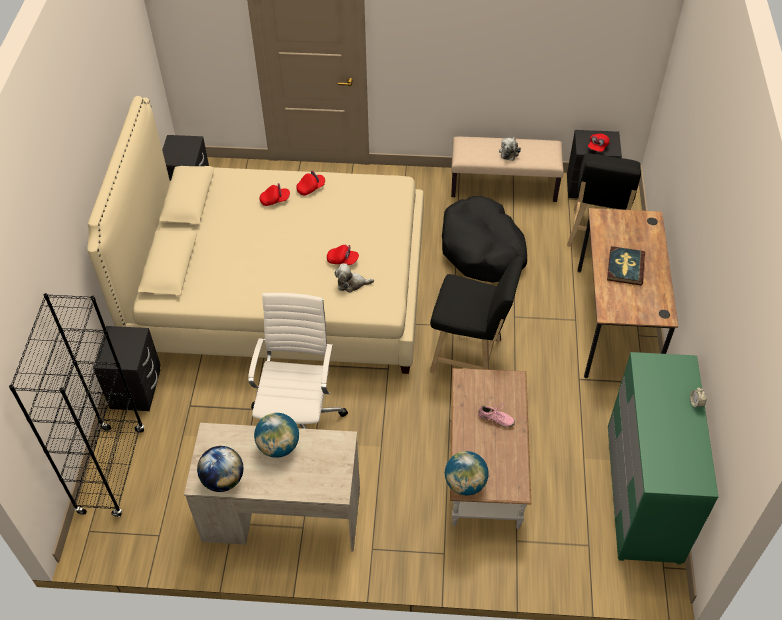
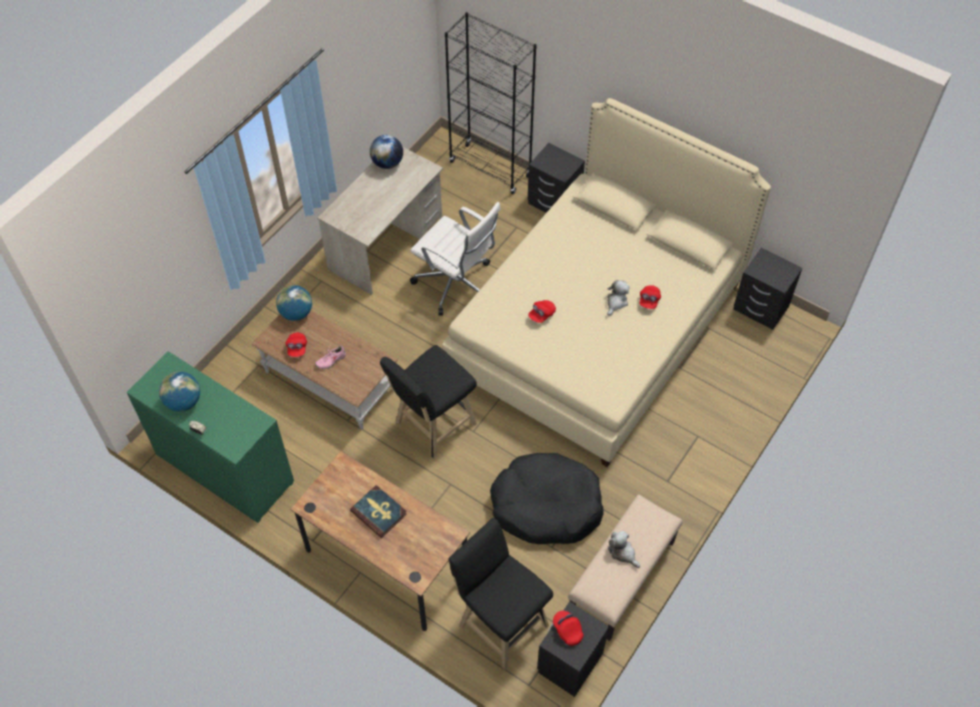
camera: 120 degrees right, 5 degrees up
(278, 446) = (390, 199): globe -> globe (183, 402)
(311, 188) = (648, 333): red cap -> red cap (297, 348)
(352, 284) = (511, 309): plush toy -> plush toy (616, 302)

